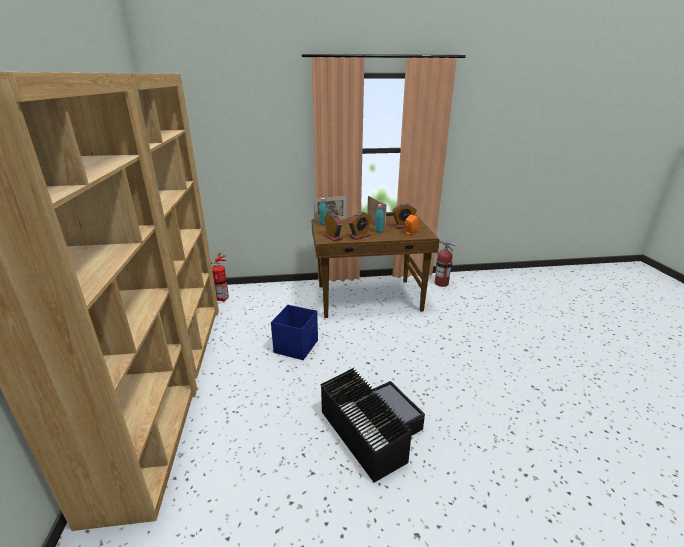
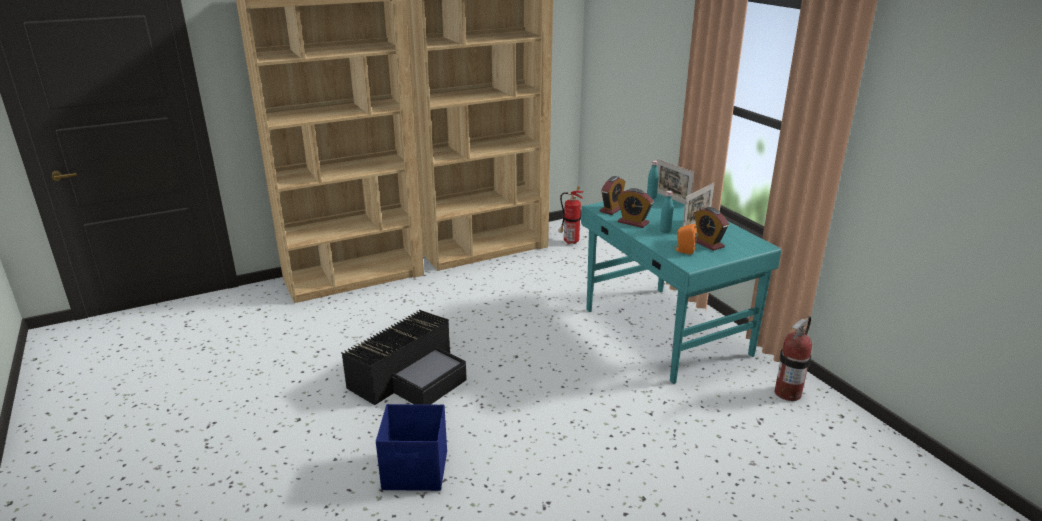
camera: 70 degrees right, 0 degrees up
(296, 346) = (516, 306): blue storage box -> blue storage box (416, 471)
(369, 298) = (665, 332): brown desk -> turquoise desk

